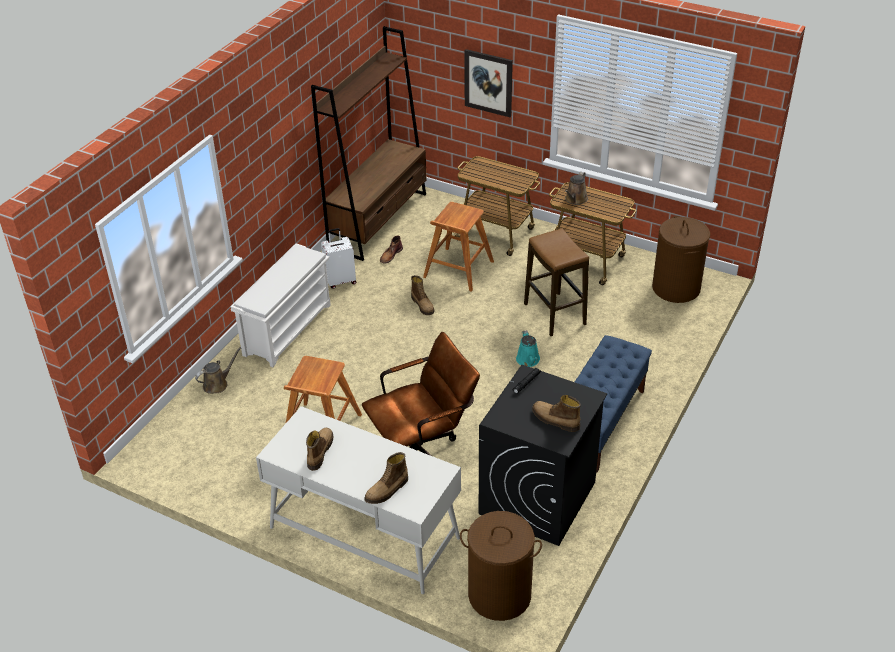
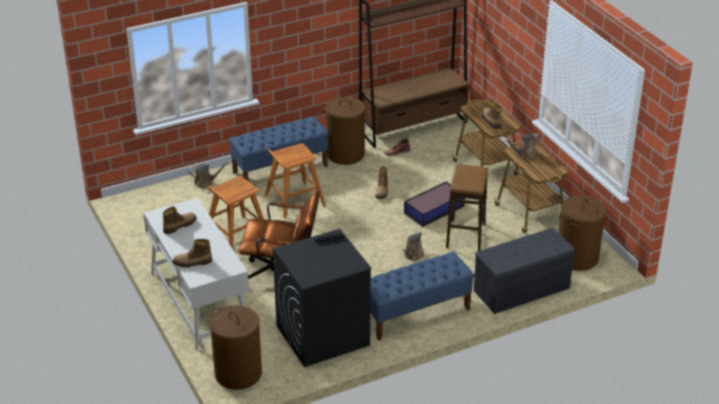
camera: 35 degrees right, 5 degrees down
(287, 329) = (280, 169): white shoe rack -> blue bench
(340, 281) = (345, 154): white suitcase -> brown laundry basket
(458, 269) = (432, 180): brown stool -> brown stool (294, 200)
(488, 82) = (511, 42): picture -> none
(495, 300) = (435, 209): none -> storage box
(528, 360) = (413, 256): turquoise watering can -> brown watering can
(555, 420) = (319, 267): boot -> boot (490, 121)
(665, 345) = (521, 290): none -> grey bench

